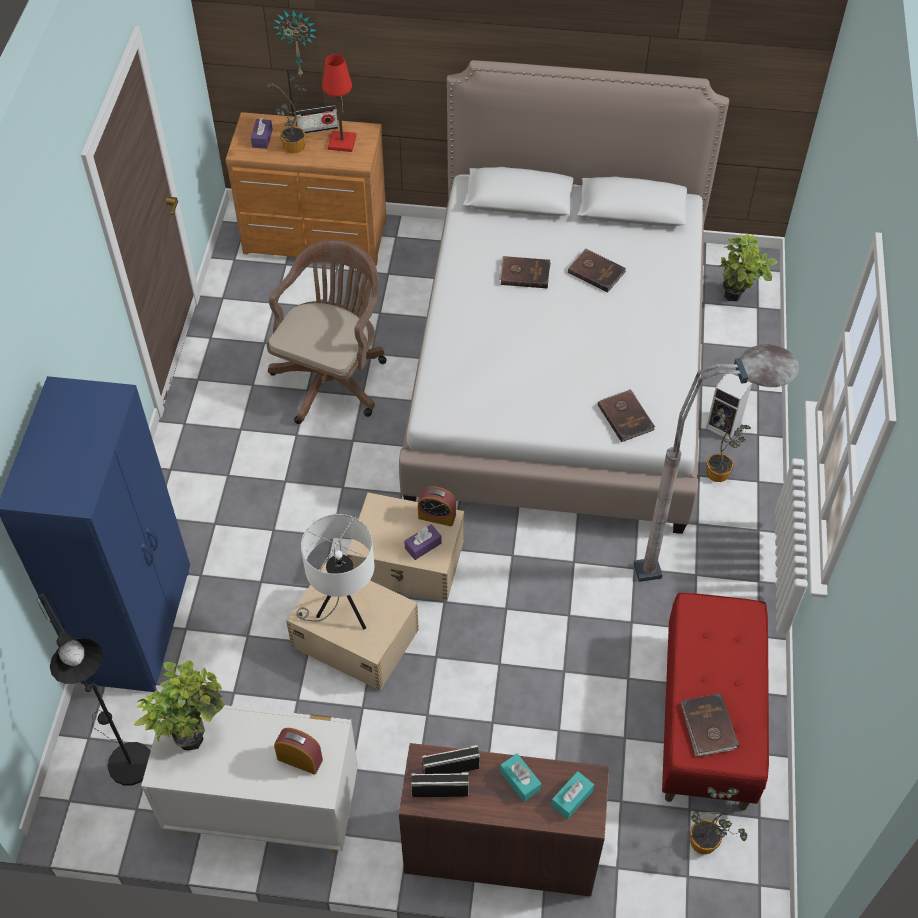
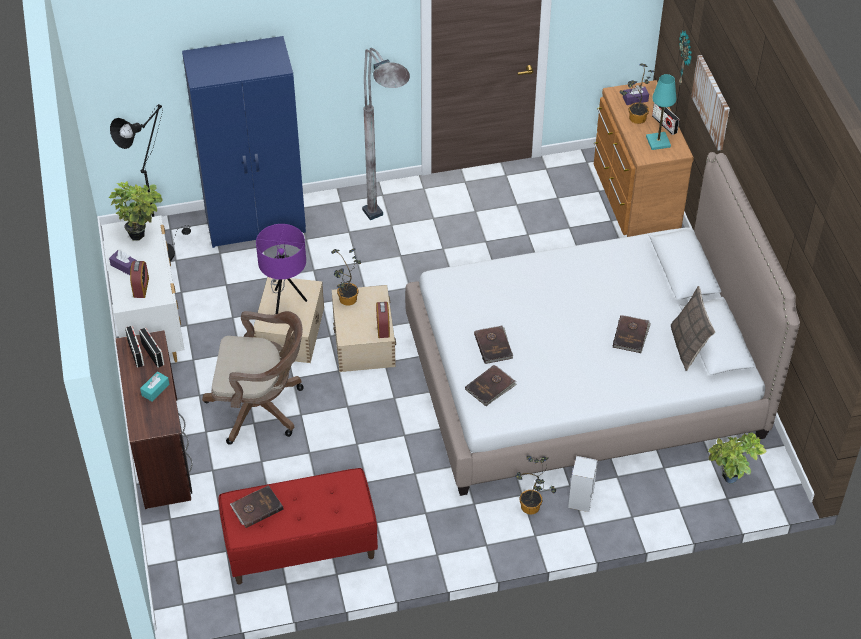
camera: 70 degrees right, 5 degrees down
(332, 377) = (505, 251): brown office chair -> brown office chair (261, 408)
(342, 142) = (658, 142): red table lamp -> turquoise table lamp
(342, 611) = (285, 301): white table lamp -> purple table lamp
(389, 41) = (712, 102): none -> picture
(423, 546) = (355, 327): purple tissue box -> purple tissue box (124, 266)
(524, 273) = (604, 293): brown book -> brown book (494, 346)
(572, 798) = (151, 418): turquoise tissue box -> none
(631, 232) = (688, 347): none -> pillow
(694, 565) = (434, 510): grey floor lamp -> grey floor lamp (388, 234)
(707, 844) = (203, 566): potted plant -> potted plant (347, 301)

